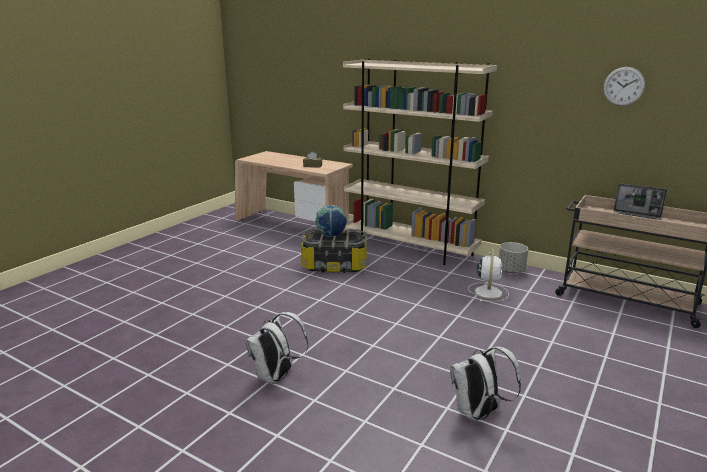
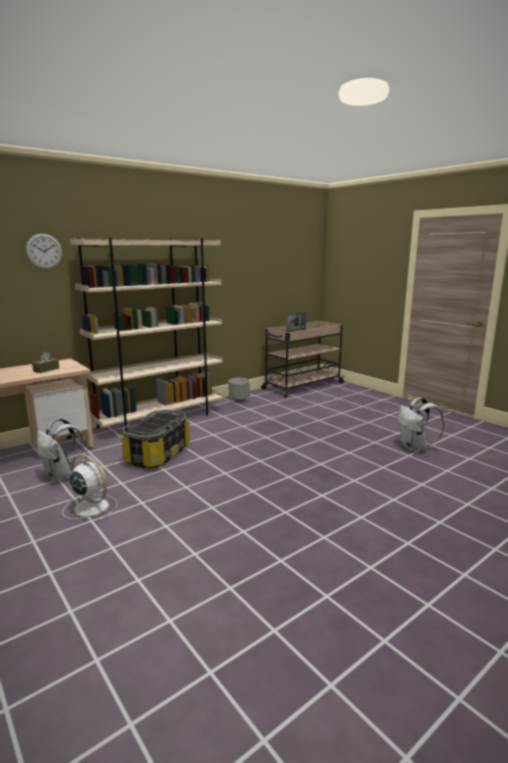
camera: 70 degrees left, 5 degrees down
(276, 377) = (355, 512): white backpack -> white backpack (61, 476)
(331, 236) = (152, 424): globe -> none
(488, 292) = (265, 412): white fan -> white fan (90, 507)
(623, 86) = (272, 252): wall clock -> wall clock (44, 251)

